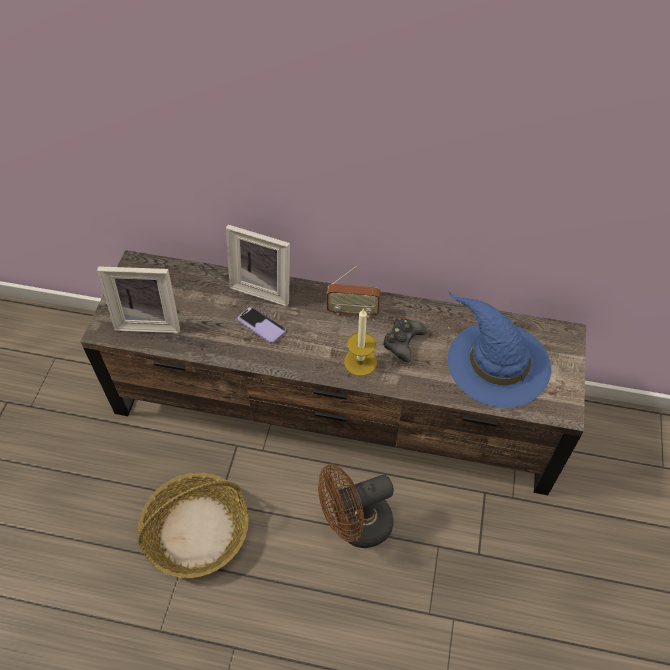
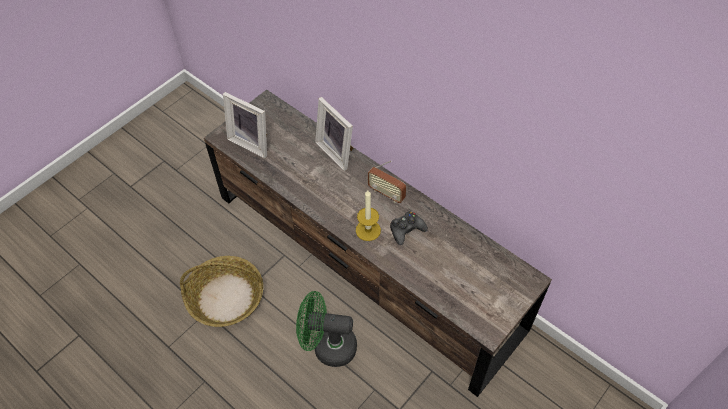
camera: 30 degrees right, 0 degrees up
(261, 325) = (319, 176): phone -> none
(355, 525) = (327, 346): brown fan -> green fan
(497, 362) = (463, 274): blue hat -> none

